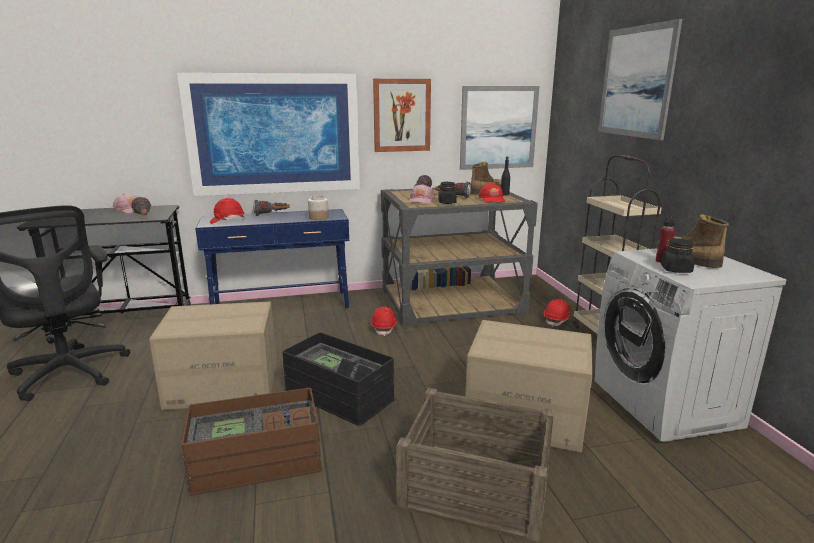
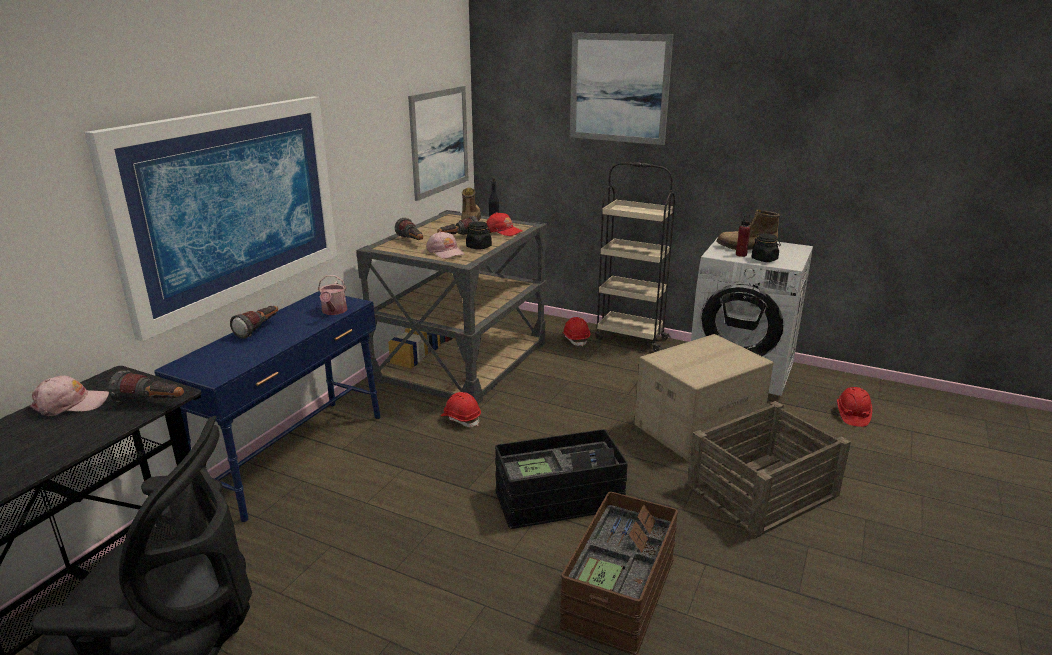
camera: 50 degrees left, 5 degrees up
(223, 385) = (441, 566): cardboard box -> none
(227, 221) = (228, 361): red hard hat -> red hard hat (852, 415)
(318, 217) = (333, 311): jar -> watering can
(401, 115) = (361, 145): picture -> none

